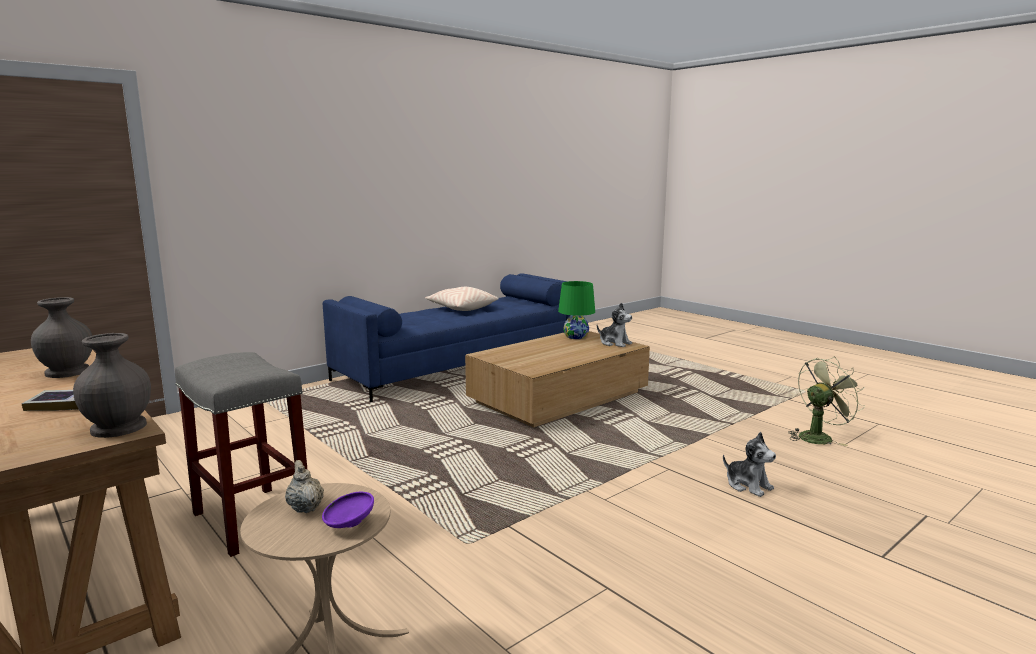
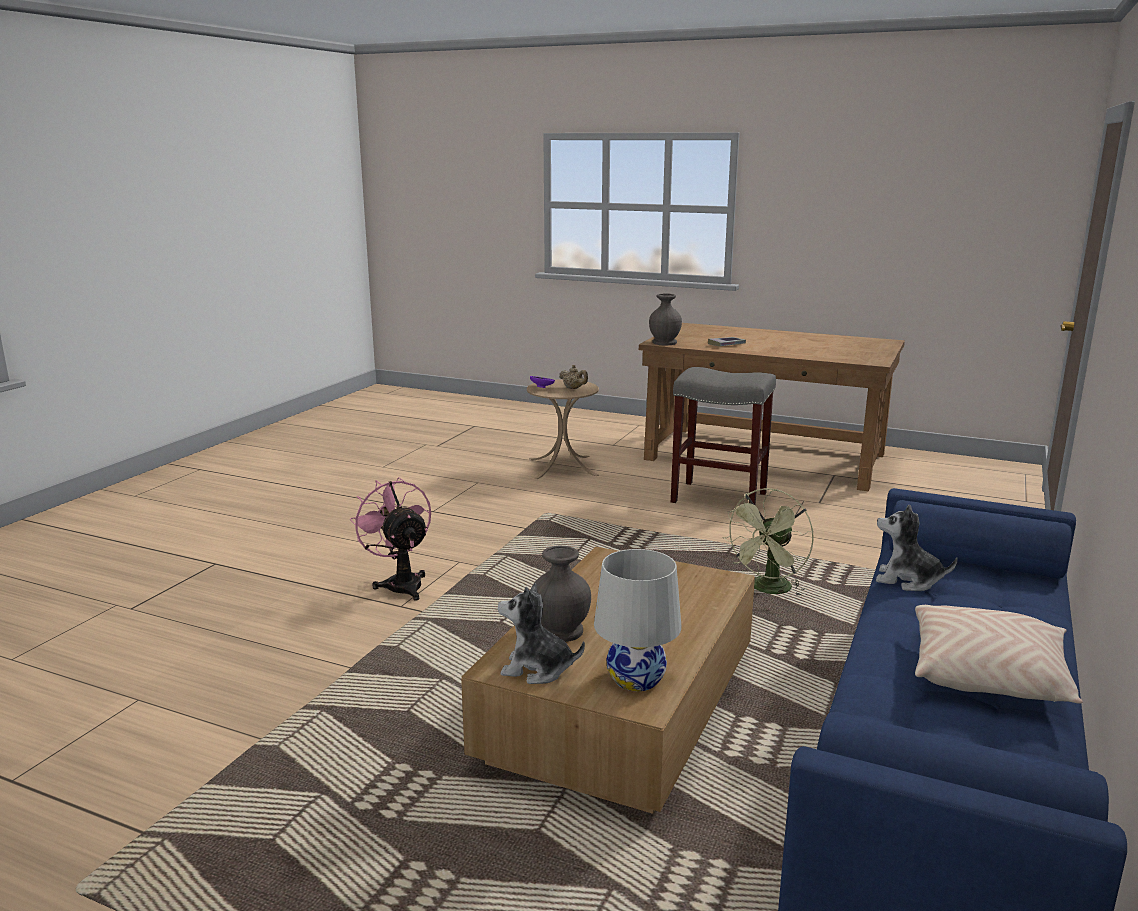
camera: 155 degrees right, 5 degrees up
(67, 371) = (796, 353): grey vase -> grey vase (562, 631)
(575, 336) = (636, 679): green table lamp -> white table lamp
(666, 488) = (400, 583): none -> pink fan
(748, 485) = (310, 603): plush toy -> plush toy (907, 580)
(819, 437) = (164, 711): green fan -> green fan (768, 590)

